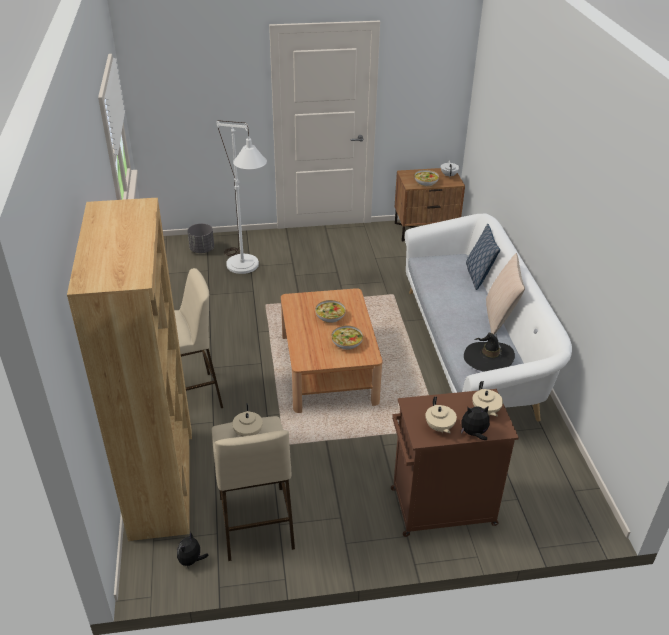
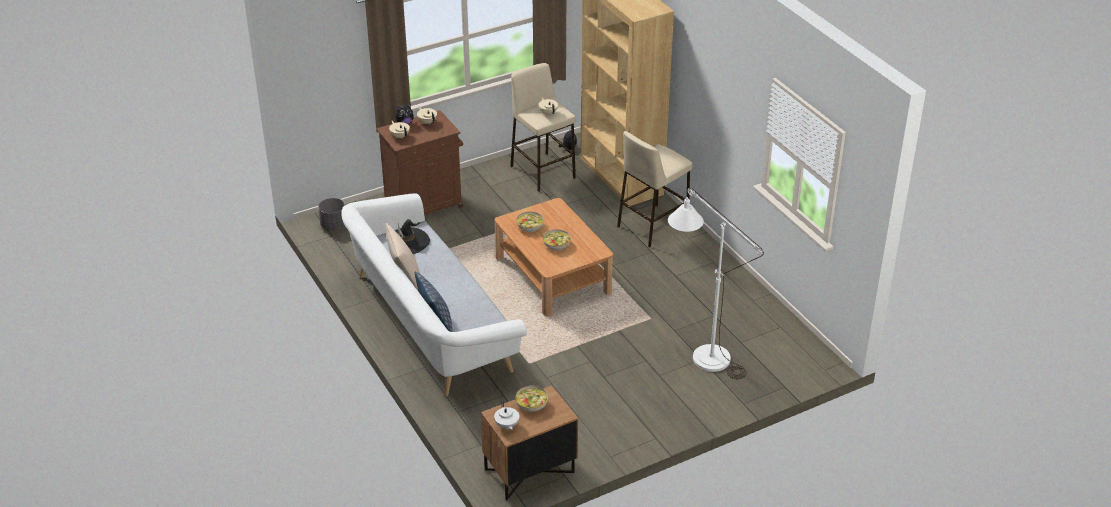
camera: 160 degrees right, 0 degrees up
(202, 249) = (772, 366): grey planter -> grey planter (333, 225)

